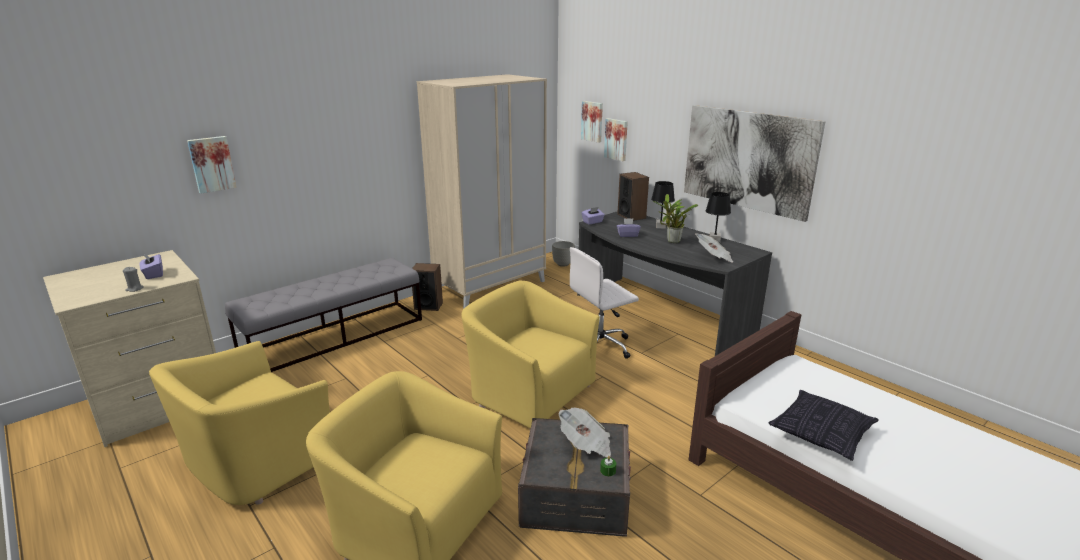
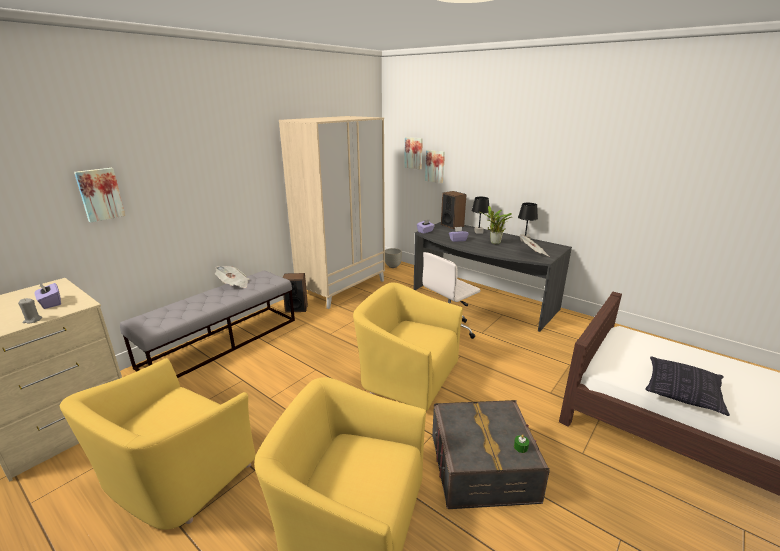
camera: 10 degrees left, 0 degrees up
(586, 444) = (490, 424): newspaper -> newspaper (234, 284)
(748, 160) = (550, 176): picture -> none

